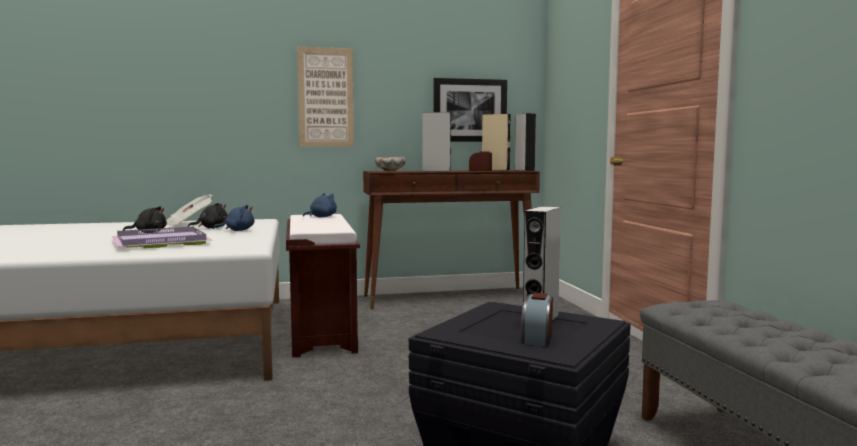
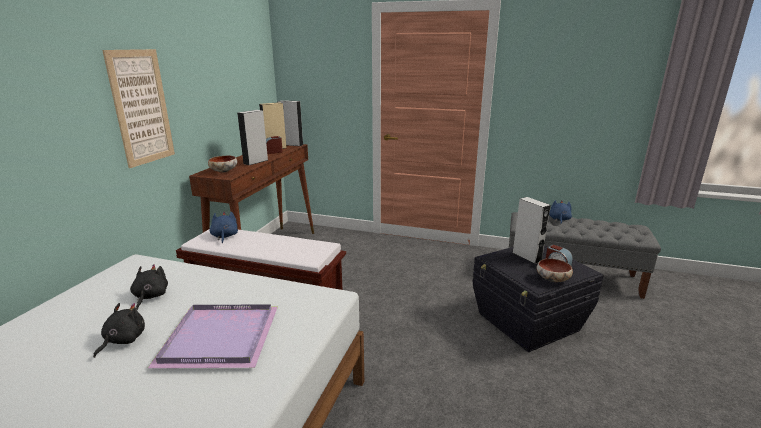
camera: 60 degrees left, 15 degrees up
(186, 224) = (84, 307): newspaper -> none
(237, 230) = (198, 285): blue plush toy -> blue plush toy (559, 219)
(469, 110) = (241, 100): picture -> none
(480, 338) = (552, 279): none -> bowl

